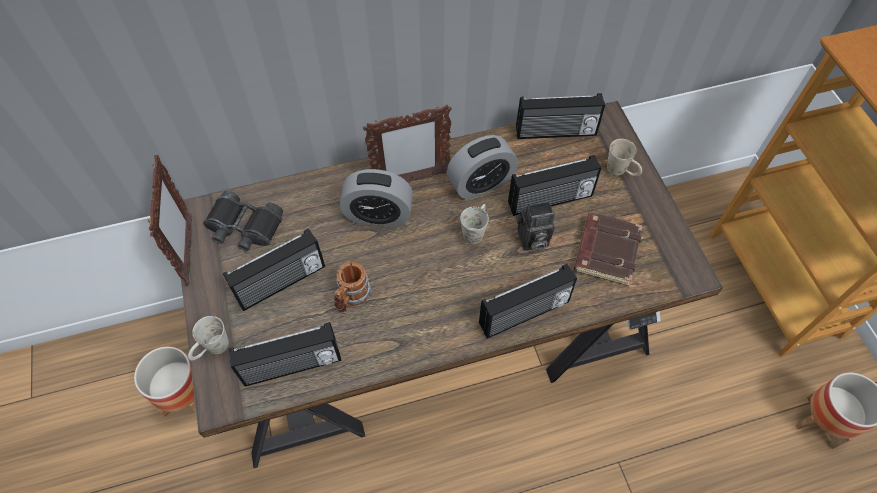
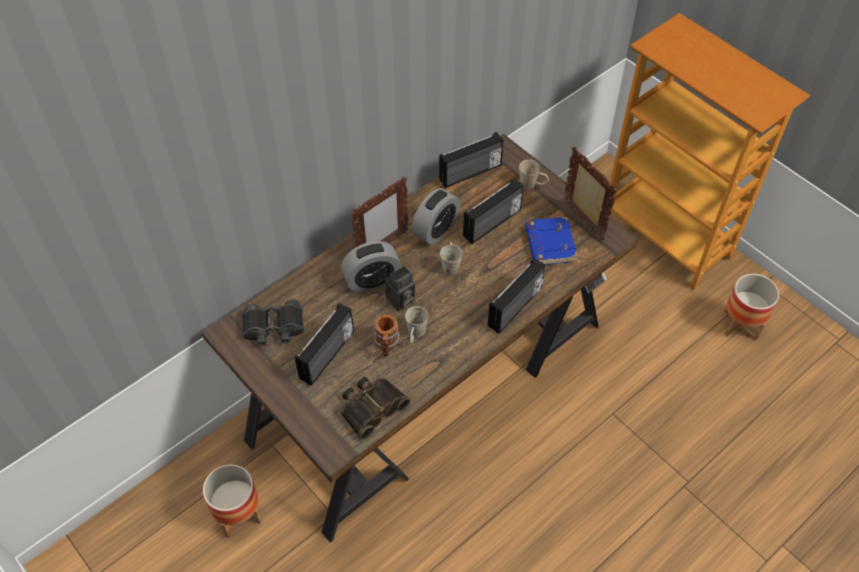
camera: 25 degrees left, 5 degrees down
(189, 251) = (240, 362): picture frame -> picture frame (583, 221)
(212, 350) = (304, 420): white mug -> white mug (415, 335)
(292, 367) = (371, 407): radio -> binoculars
(531, 240) = (494, 256): camera -> camera (400, 301)
(605, 251) = (549, 244): brown book -> blue book

